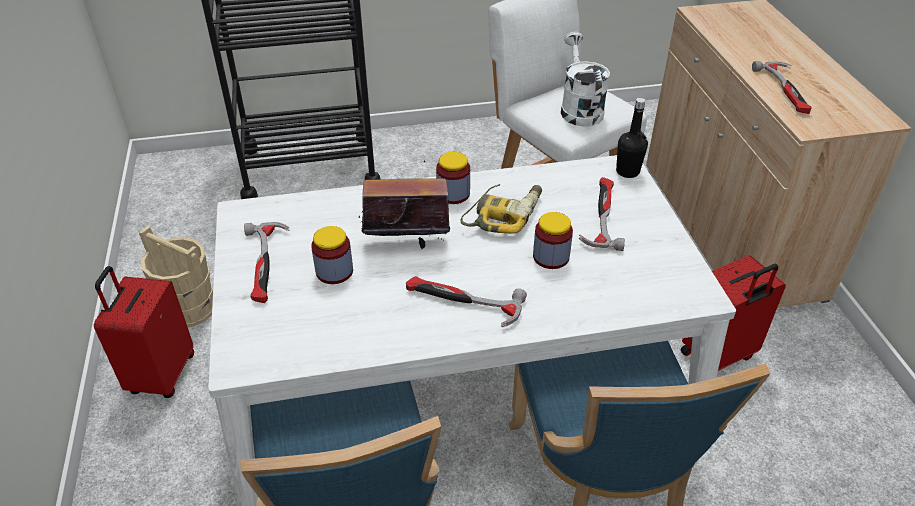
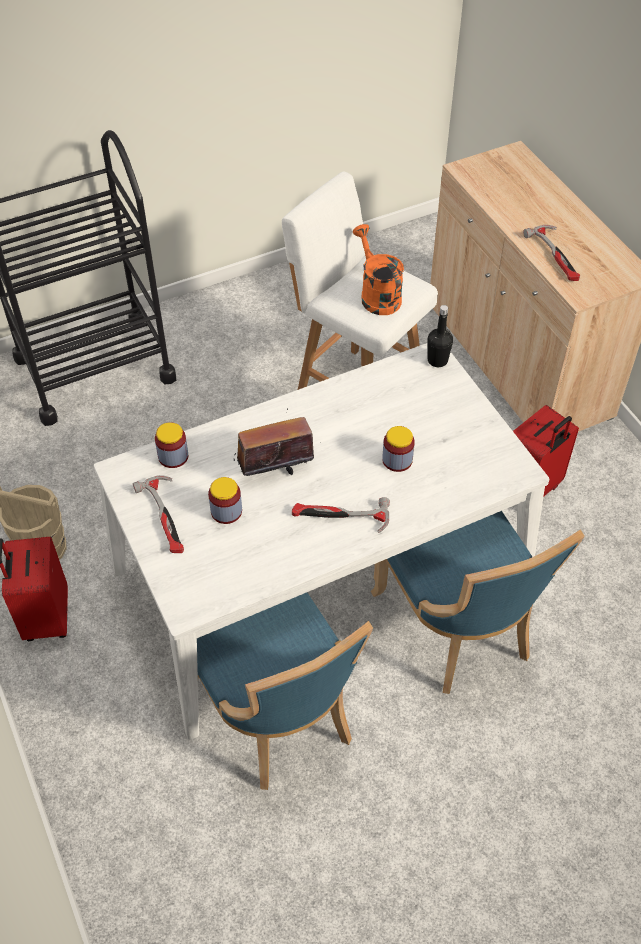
camera: 15 degrees left, 10 degrees up
(453, 194) = (297, 414): jar -> jar (173, 456)
(503, 213) = (346, 425): power drill -> none
(579, 108) = (377, 295): white watering can -> orange watering can
(601, 216) = (427, 411): hammer -> none

